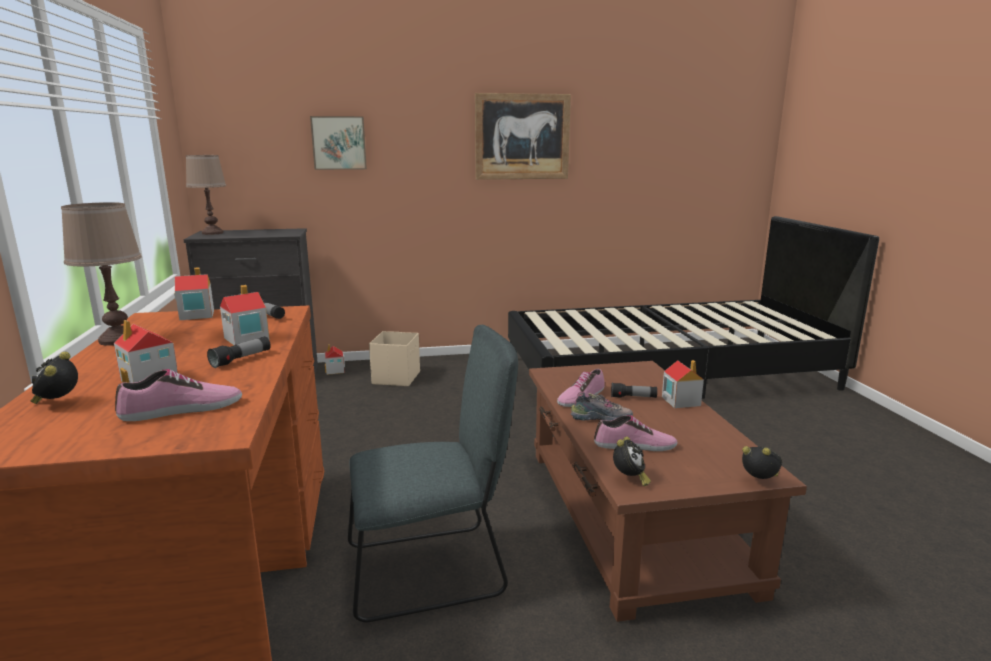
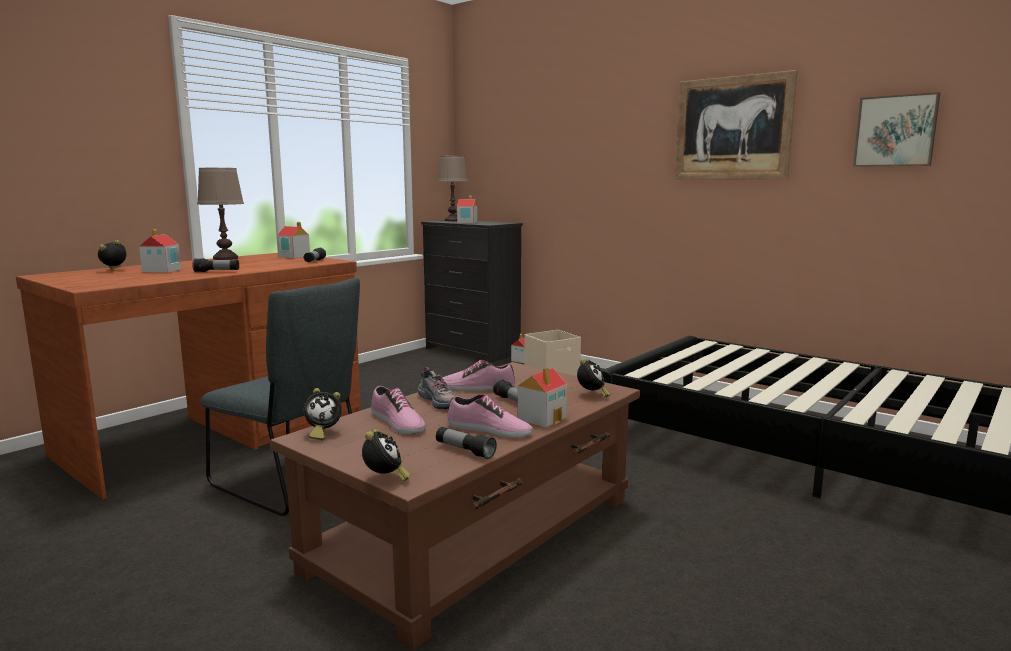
camera: 50 degrees right, 5 degrees down
(182, 410) = (120, 279): shoe -> shoe (489, 430)
(246, 339) = (258, 266): toy house -> toy house (467, 222)
(339, 143) = (555, 143): picture -> picture (895, 131)
(648, 374) = (592, 395): none -> alarm clock
(724, 441) = (465, 451): none -> flashlight

